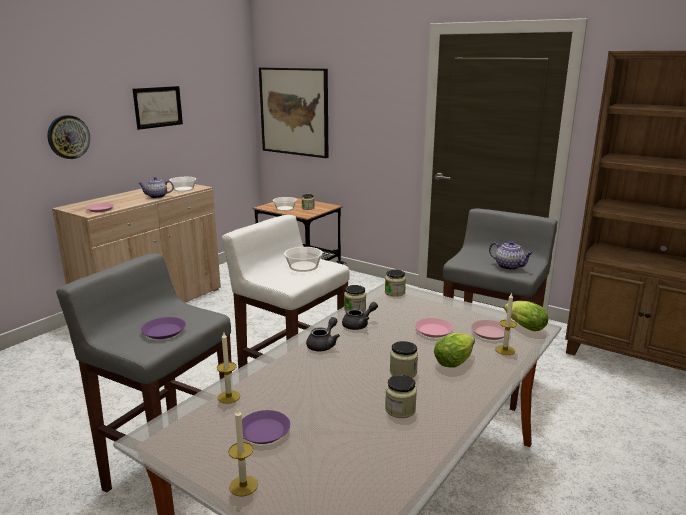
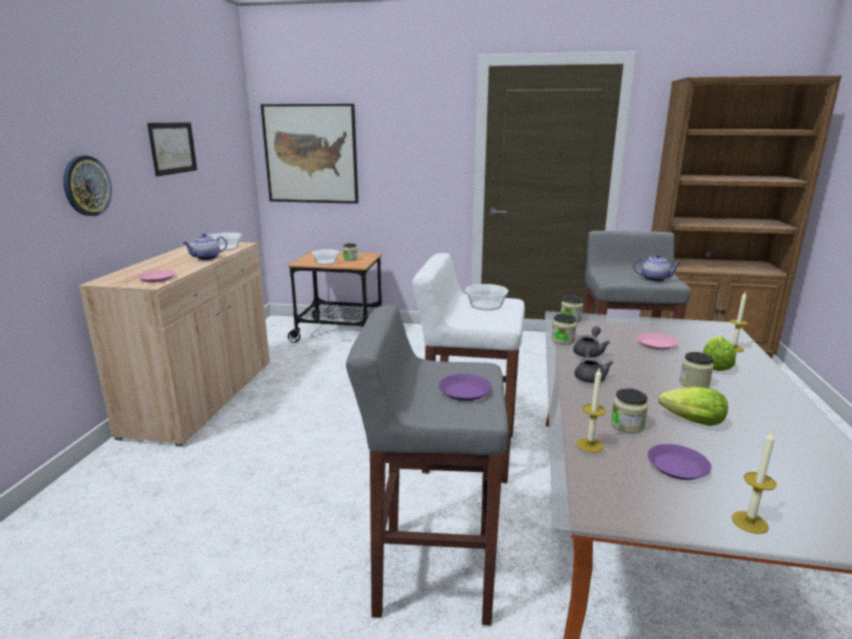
camera: 25 degrees left, 0 degrees up
(400, 409) = (746, 414): jar -> jar (627, 425)
(489, 333) = (699, 337): pink plate -> none
(523, 326) = (713, 327): lettuce -> lettuce (688, 421)

